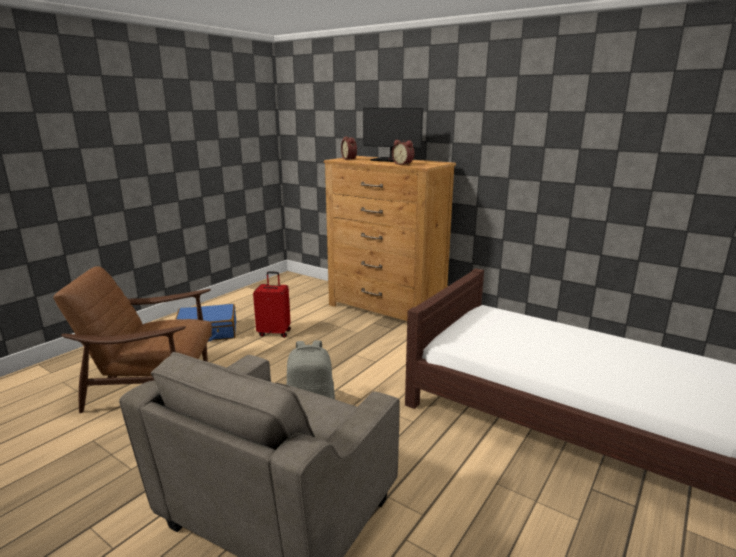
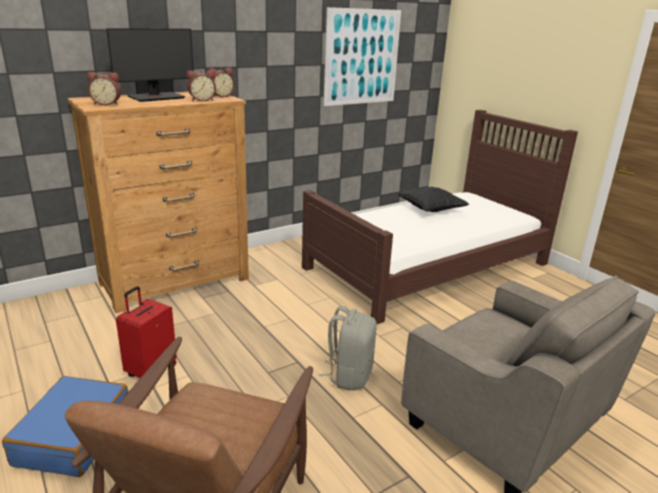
camera: 70 degrees left, 5 degrees up
(429, 164) = (220, 96): none -> alarm clock
(610, 350) = (430, 210): none -> black pillow
(644, 144) = (362, 57): none -> picture

